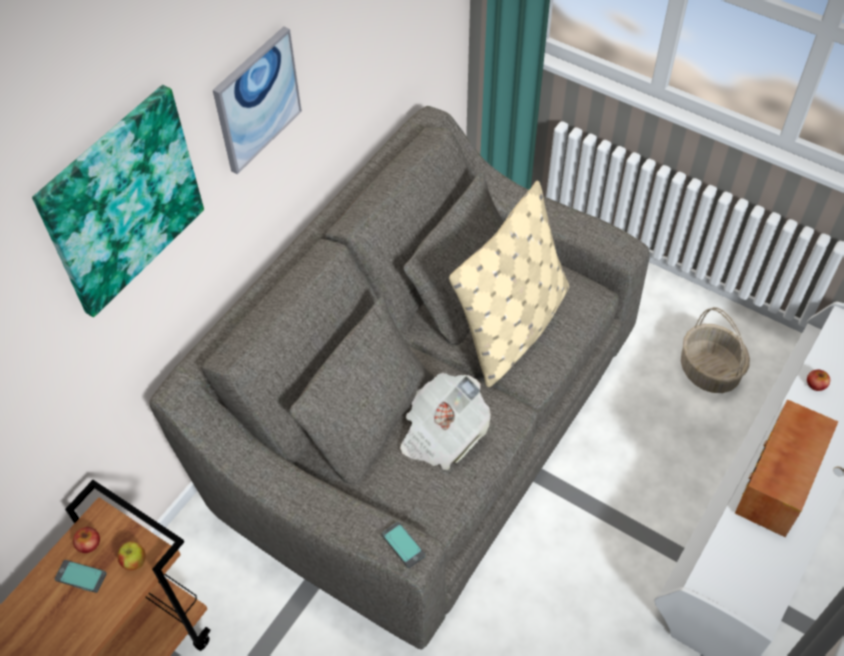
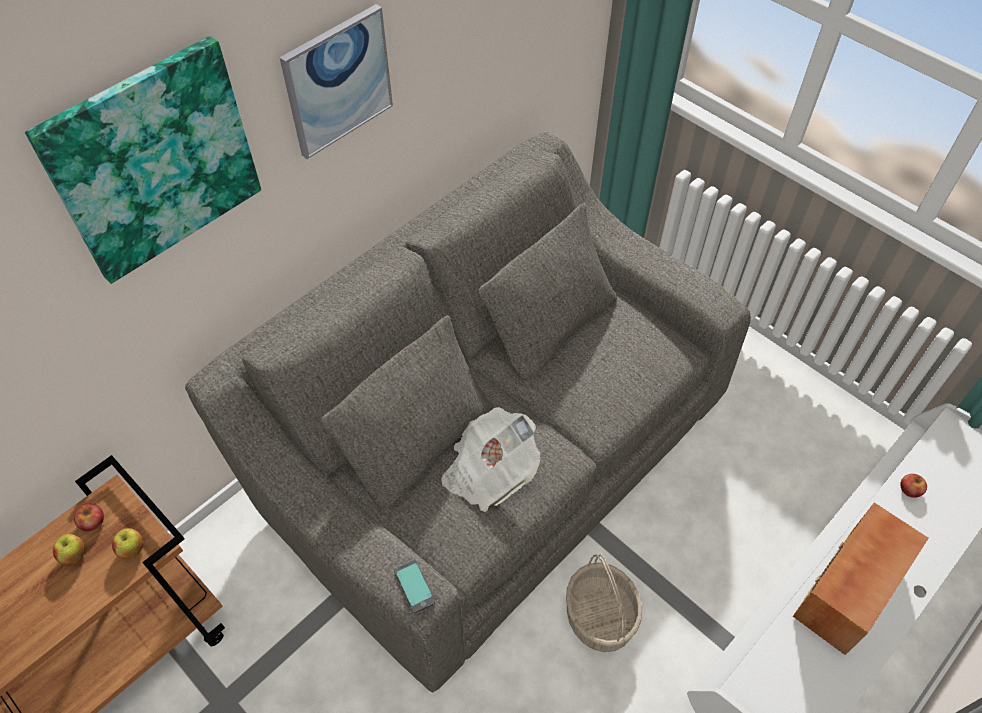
camera: 10 degrees right, 0 degrees up
(81, 577) = (74, 555): phone -> apple
(512, 328) = (589, 372): beige pillow -> none
(709, 371) = (797, 452): basket -> basket (600, 617)

